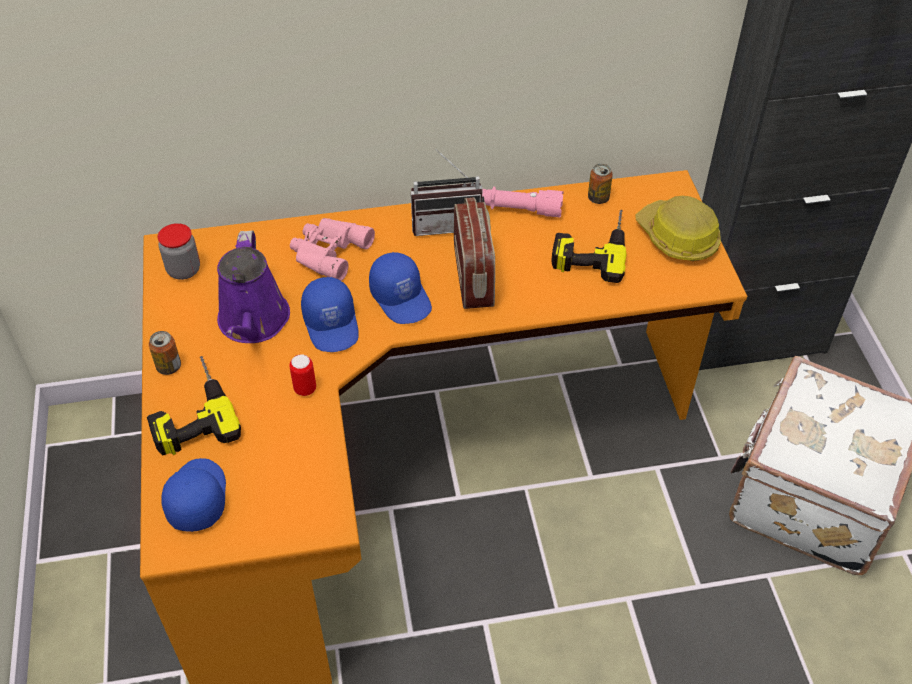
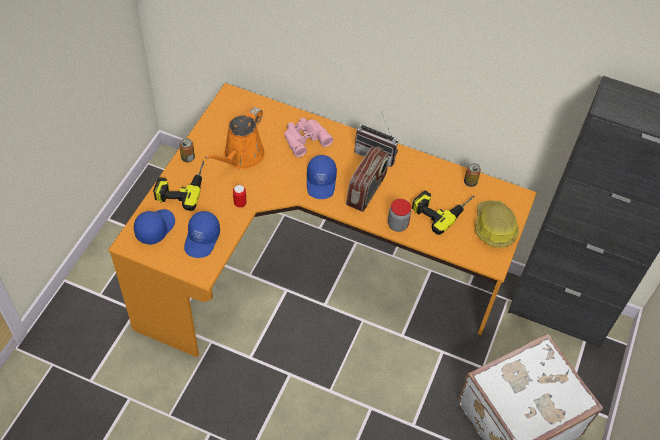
camera: 30 degrees right, 5 degrees up
(184, 270) = (229, 111): jar -> jar (397, 224)
(253, 323) = (241, 156): purple watering can -> orange watering can
(332, 324) = (277, 177): blue cap -> blue cap (202, 239)
(516, 209) = (420, 165): pink flashlight -> none

